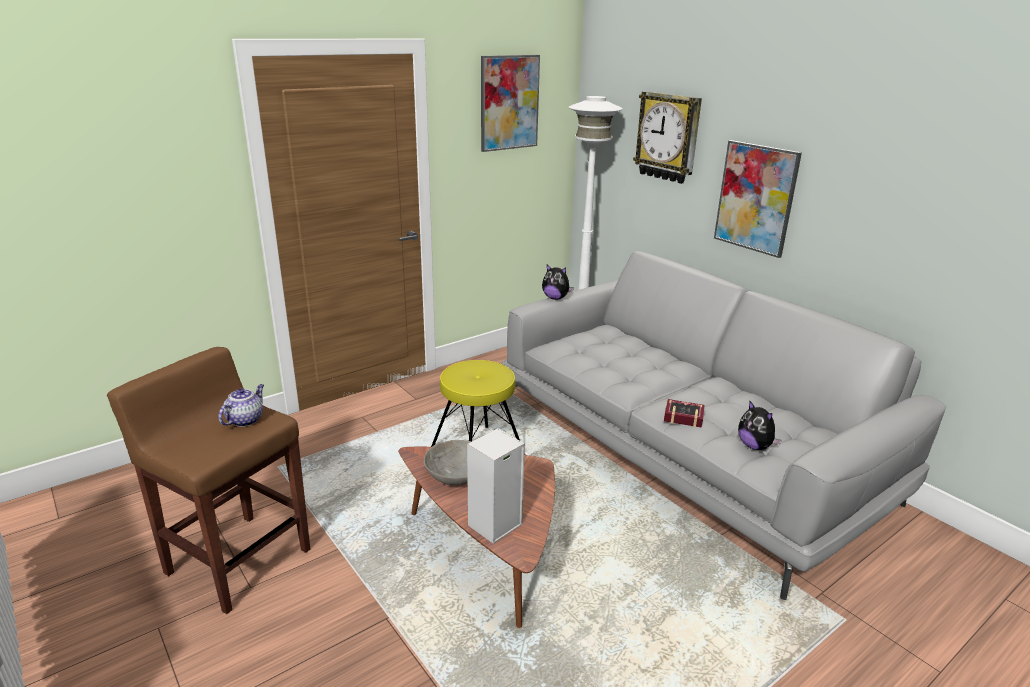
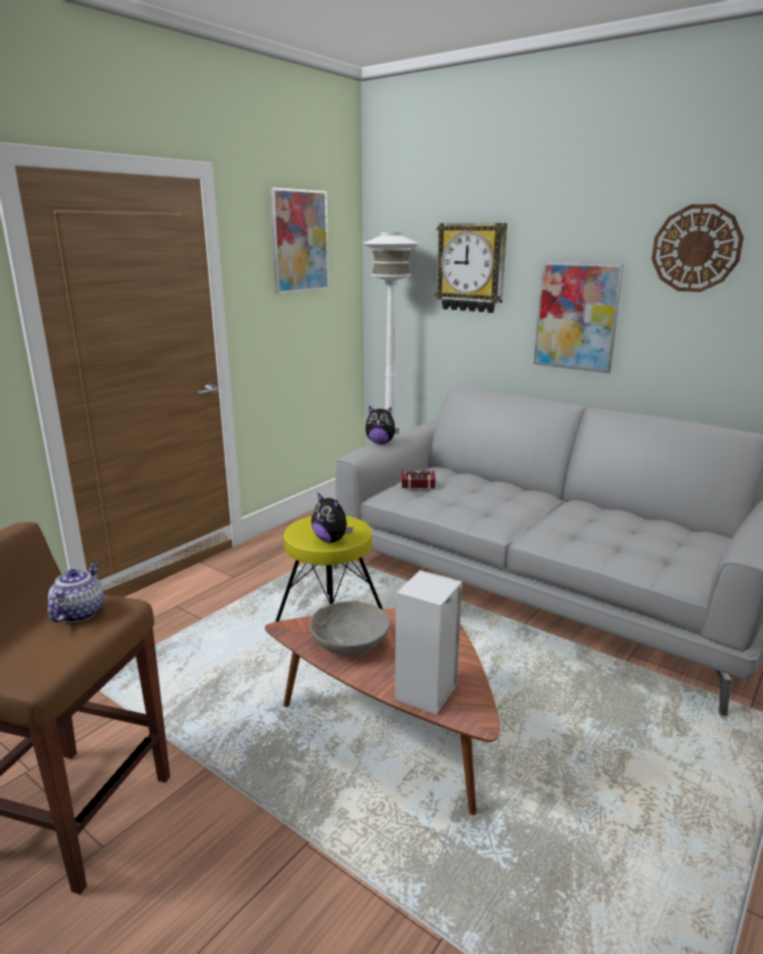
camera: 15 degrees left, 5 degrees down
(681, 416) = (566, 540): book -> book (416, 483)
(755, 446) = (655, 557): plush toy -> plush toy (331, 540)
(869, 146) = (696, 248): none -> wall clock

